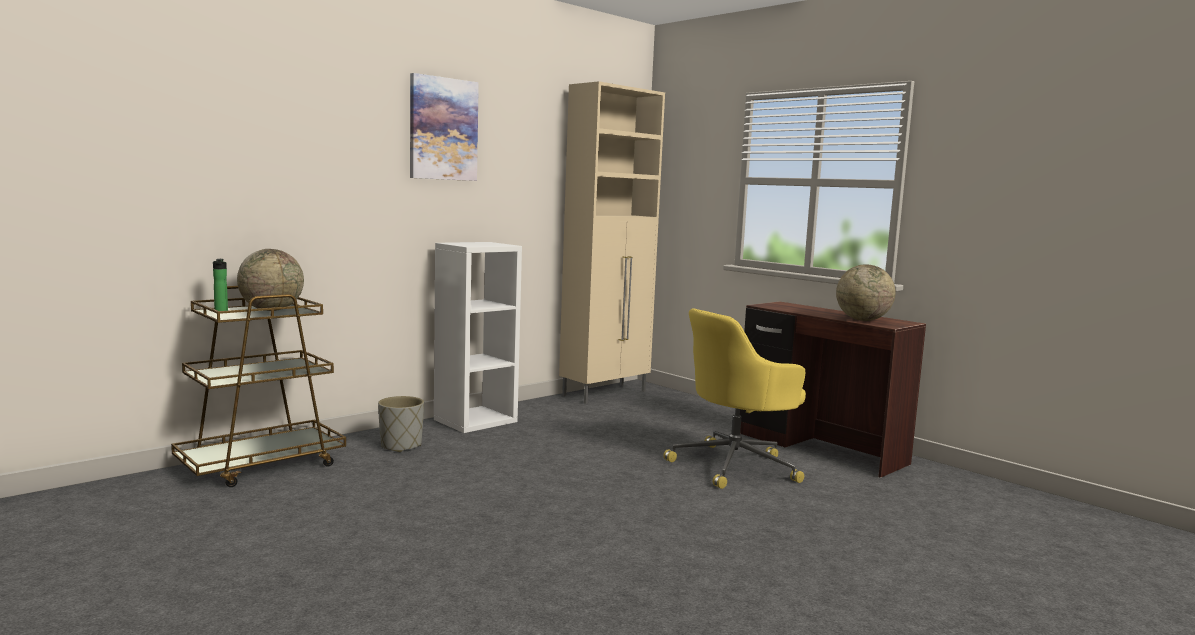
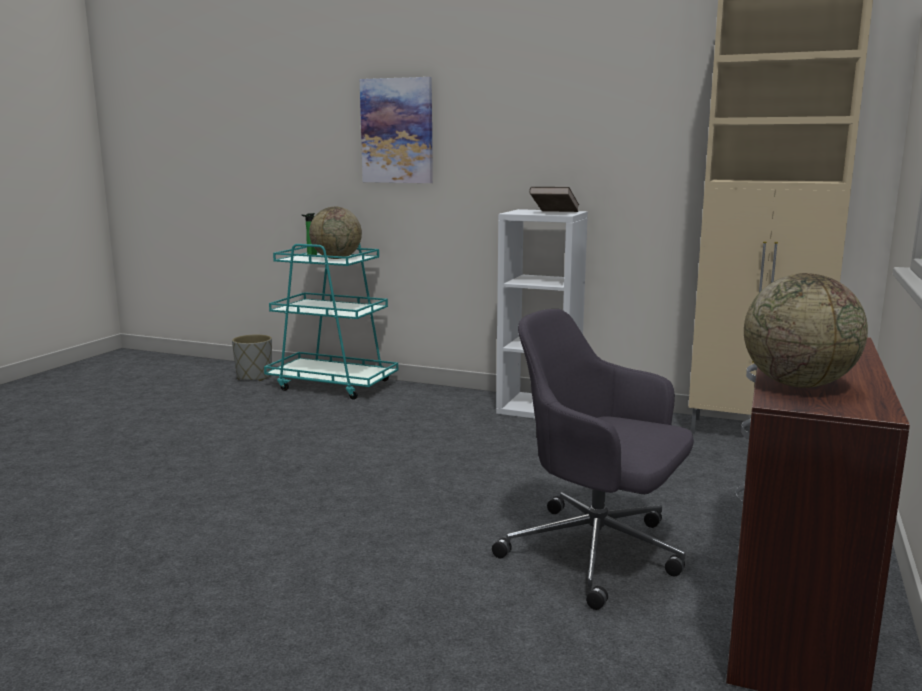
camera: 65 degrees right, 5 degrees up
(262, 465) = (333, 385): brown cart -> turquoise cart
(401, 445) = (429, 404): grey planter -> grey planter (254, 377)
(443, 129) = (536, 83): picture -> picture (397, 131)
(493, 244) = (554, 213): none -> brown book
(735, 466) = (597, 553): yellow office chair -> grey office chair

